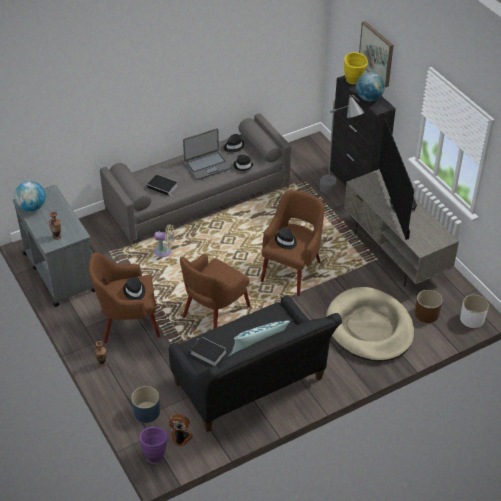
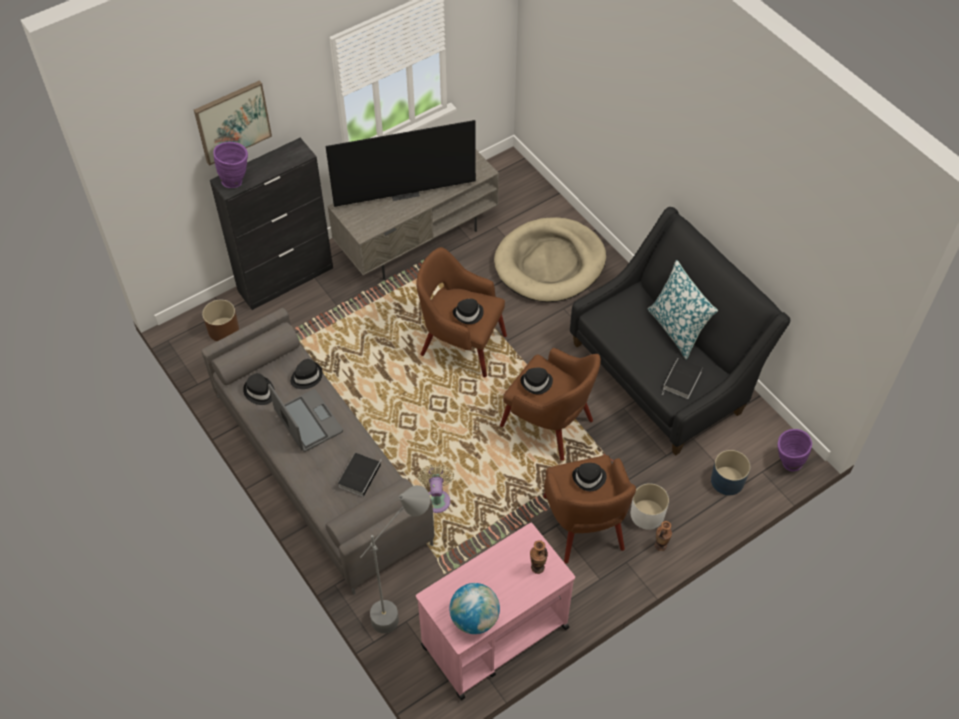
camera: 95 degrees left, 10 degrees up
(59, 271) = (494, 637): grey cart -> pink cart
(180, 438) = (757, 439): fan -> none
(219, 272) = (536, 383): none -> black hat
(336, 196) = (309, 300): grey floor lamp -> grey floor lamp (403, 605)
(354, 82) = (236, 180): yellow vase -> purple vase
(369, 98) = (277, 164): globe -> none
(426, 314) = (520, 211): brown planter -> brown planter (223, 329)
(472, 319) = (522, 172): white planter -> white planter (647, 514)

